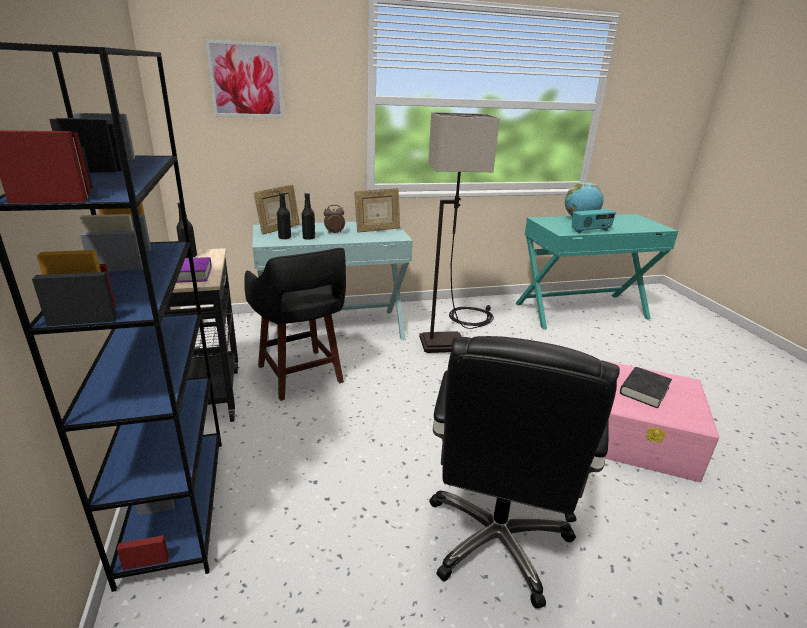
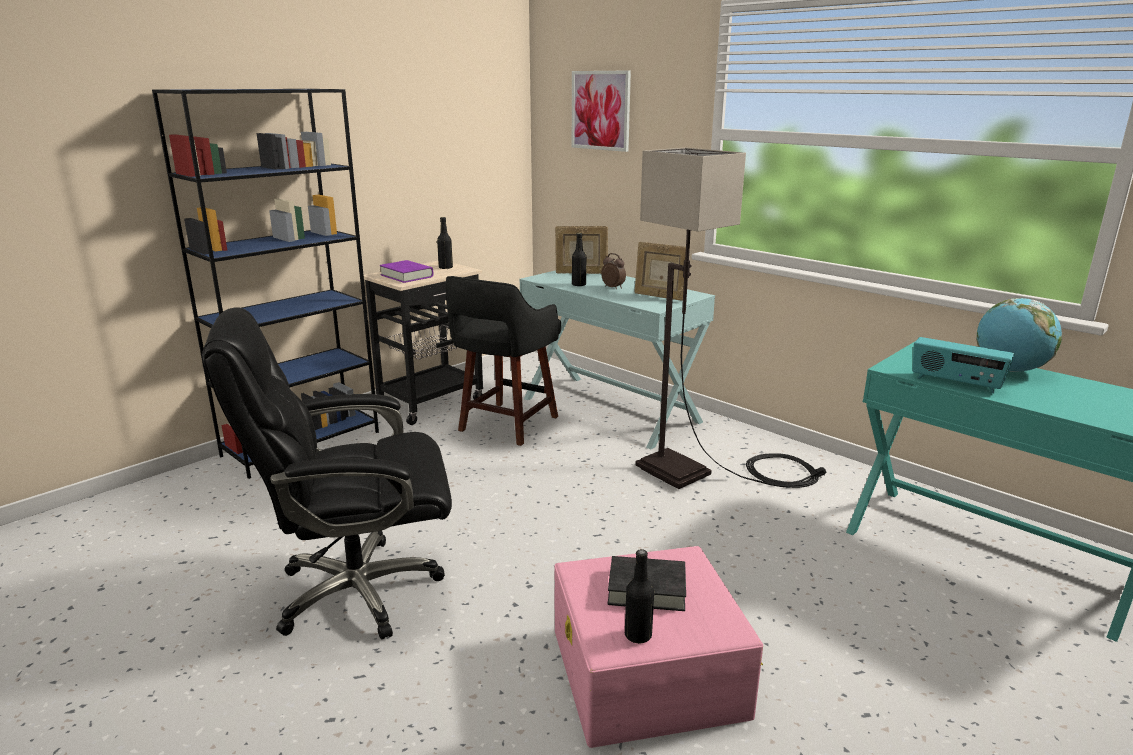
camera: 60 degrees right, 5 degrees down
(284, 238) = (562, 279): black bottle -> black bottle (638, 635)

